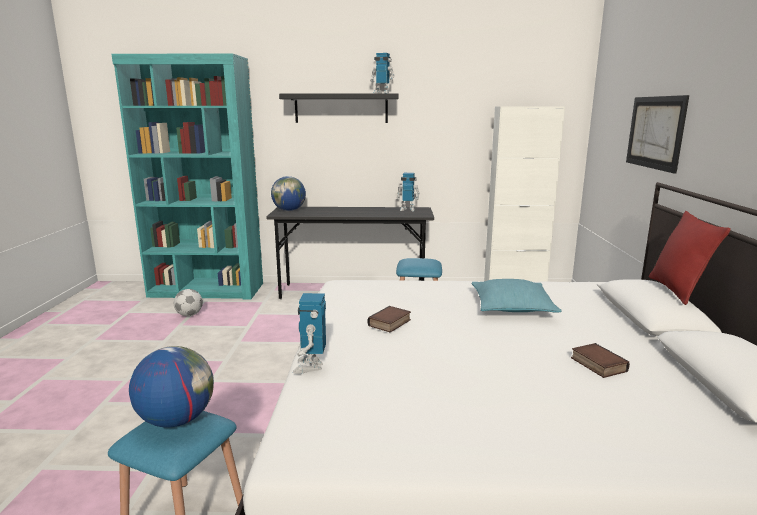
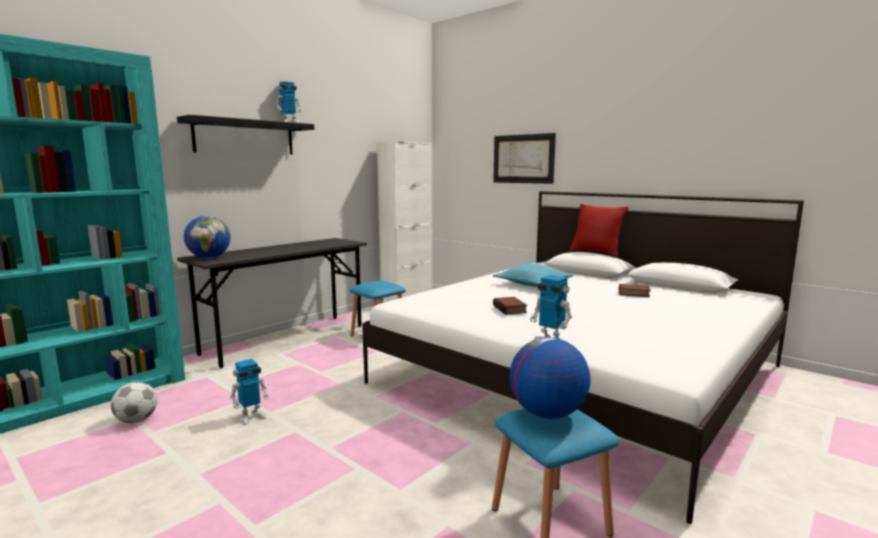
camera: 50 degrees left, 5 degrees down
(407, 209) = (325, 241): toy robot -> toy robot (251, 417)

